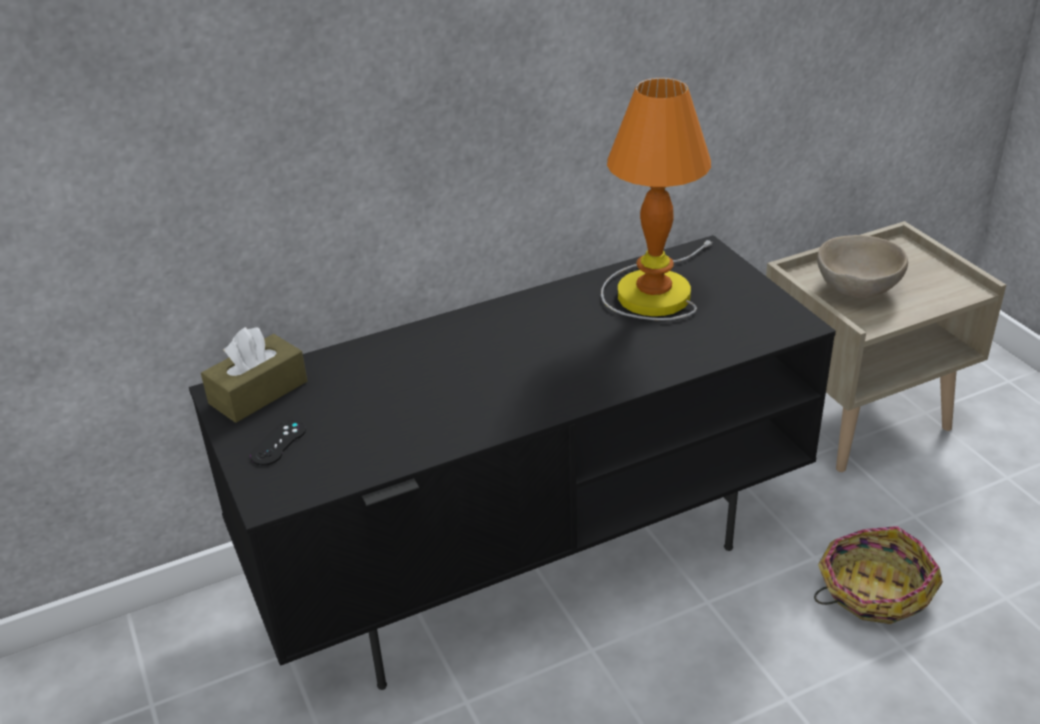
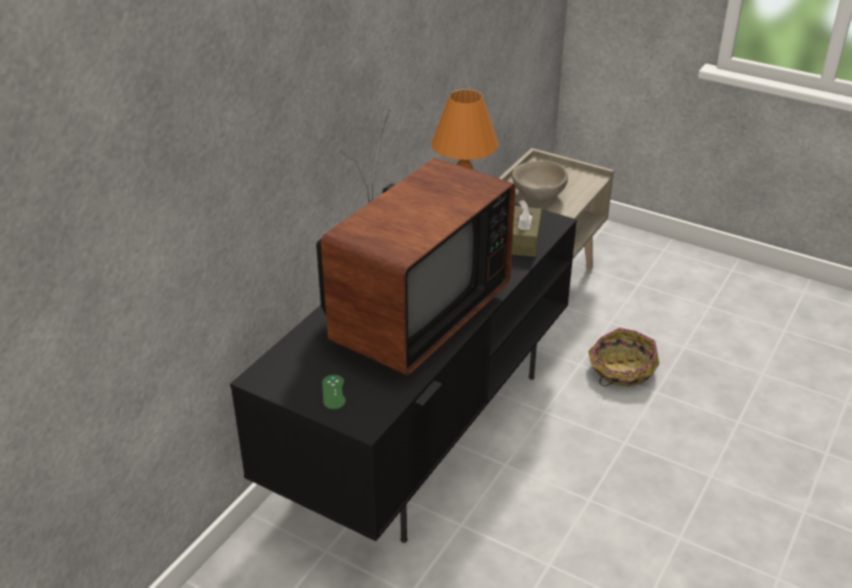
camera: 35 degrees left, 0 degrees up
(258, 392) = (284, 369): brown tissue box -> brown tissue box (523, 241)
(278, 443) = (333, 392): black game controller -> green game controller
(466, 383) = (409, 316): none -> television

